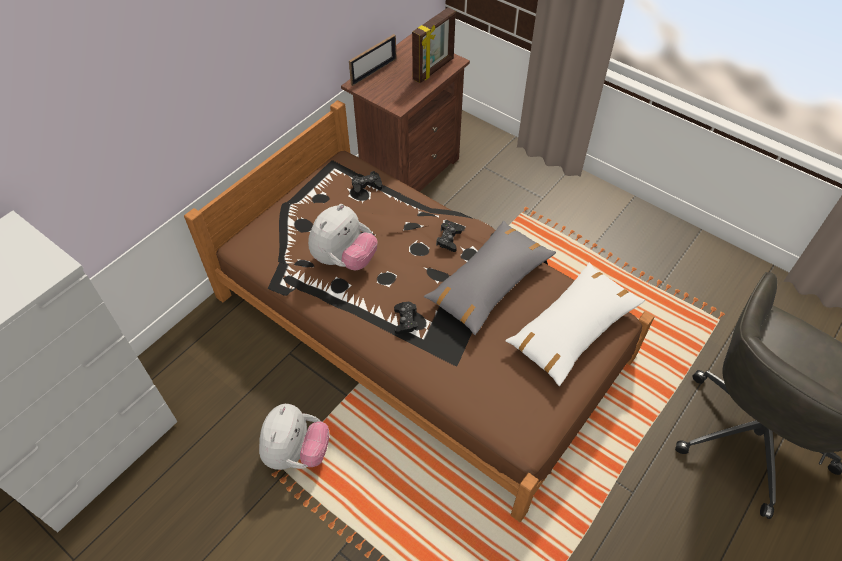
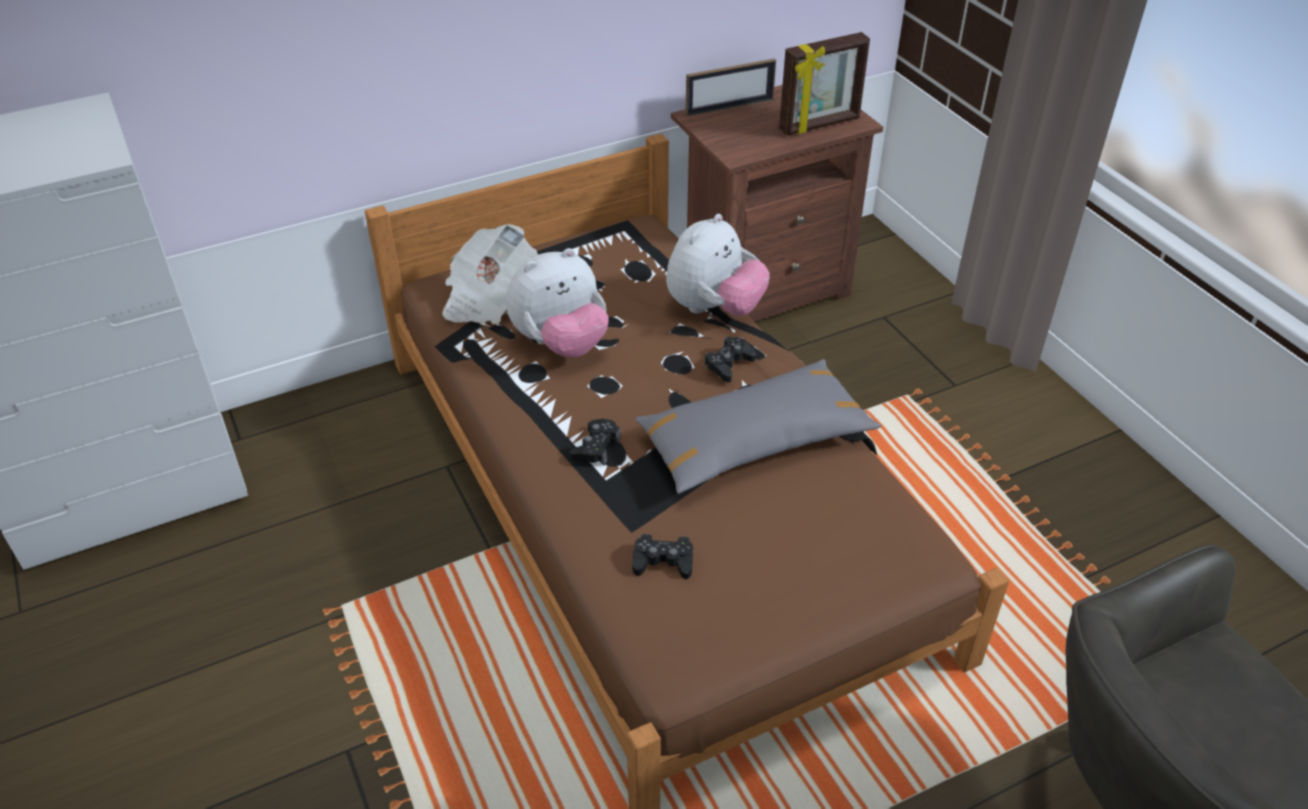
camera: 25 degrees right, 10 degrees down
(282, 244) = (489, 298): none -> newspaper
(296, 452) = (374, 595): plush toy -> plush toy (714, 308)
(366, 186) = (654, 264): black game controller -> black game controller (663, 561)
(572, 329) = (849, 547): white pillow -> none

